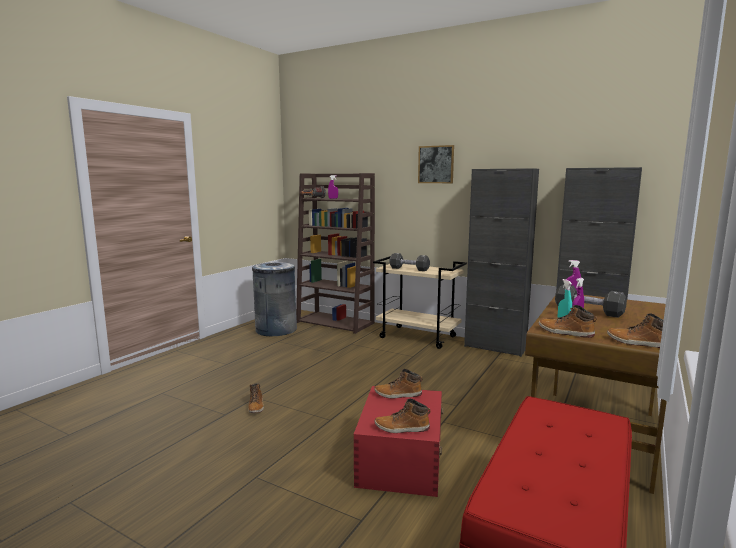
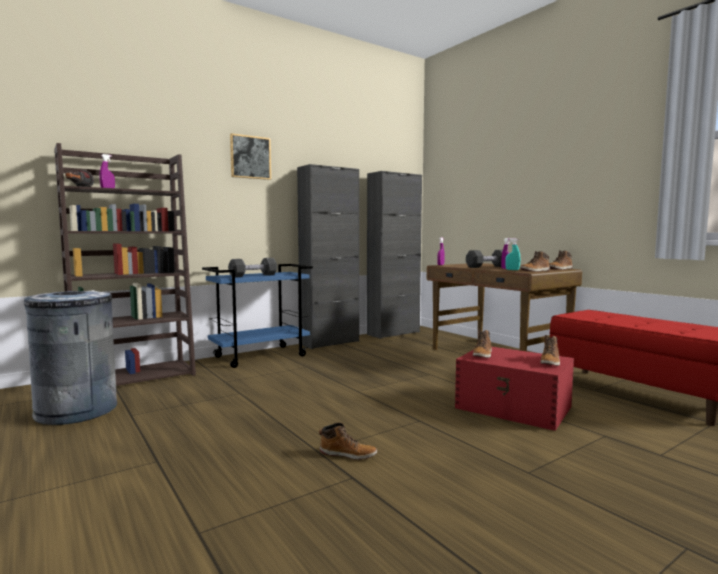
camera: 65 degrees left, 5 degrees down
(418, 337) = (261, 356): beige cart -> blue cart

